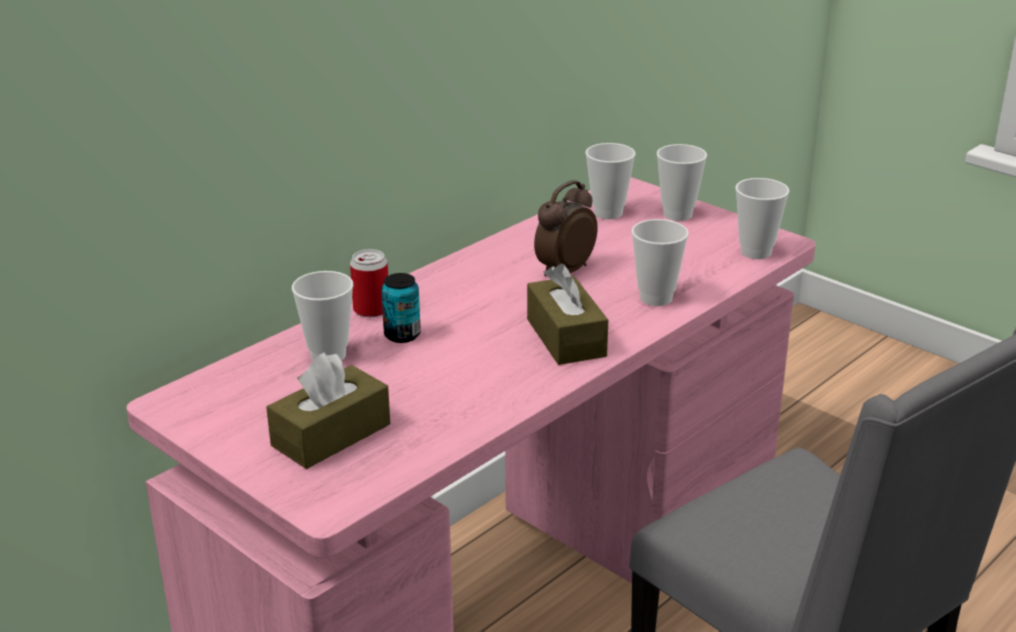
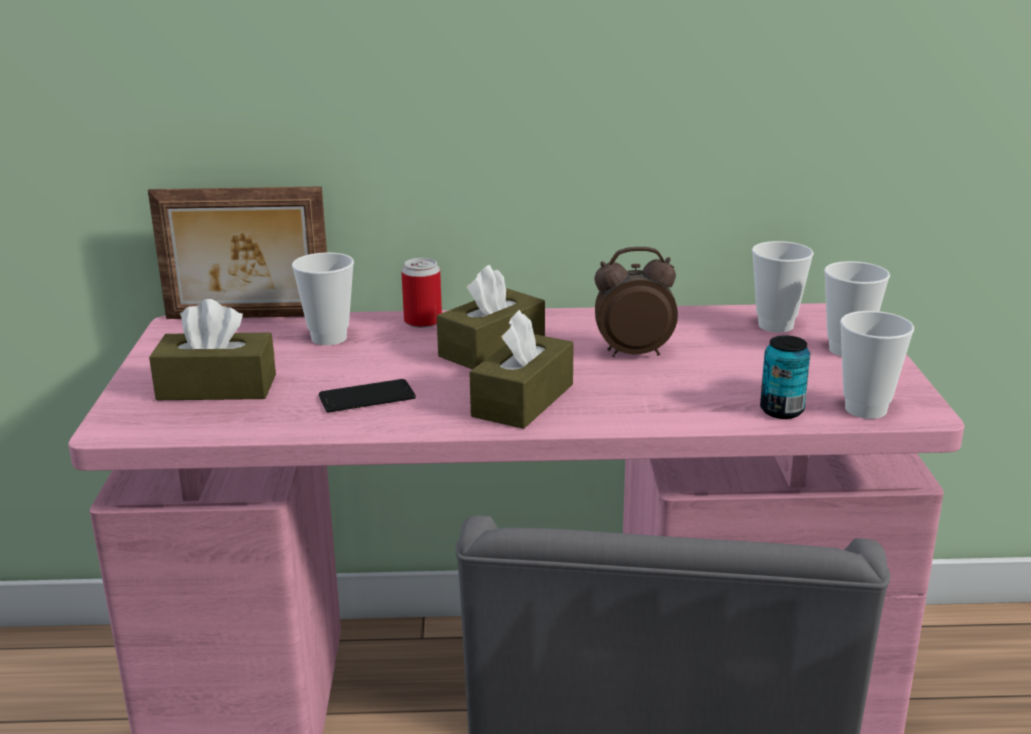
camera: 45 degrees right, 5 degrees down
(218, 369) = (248, 318): none -> picture frame
(402, 335) = (405, 346): can -> can (781, 410)
(461, 386) = (367, 397): none -> phone
(467, 309) = (492, 348): none -> brown tissue box
(656, 298) = (672, 405): cup -> none

